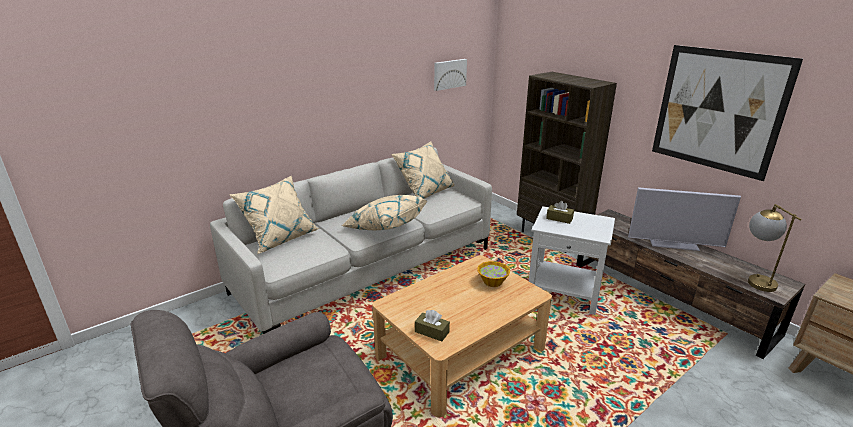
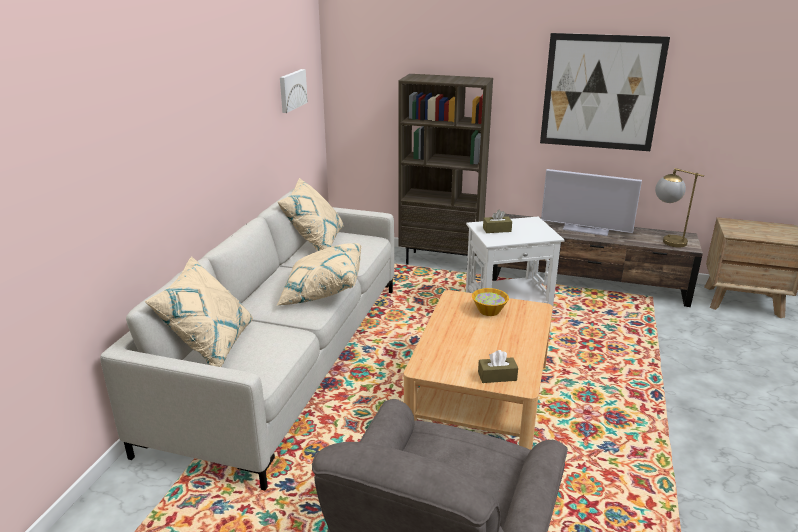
camera: 35 degrees left, 0 degrees up
(674, 244) = (585, 229): television -> television turned 45 degrees clockwise

